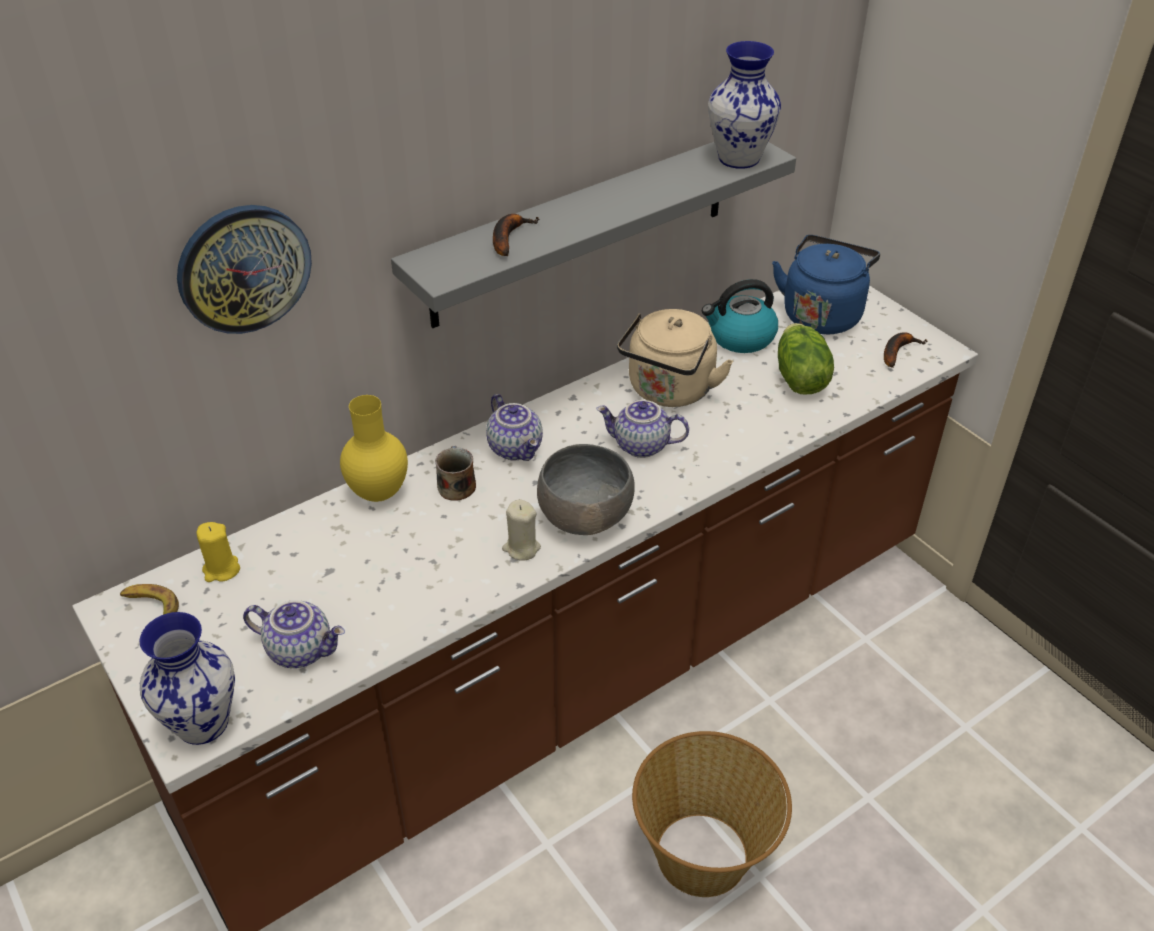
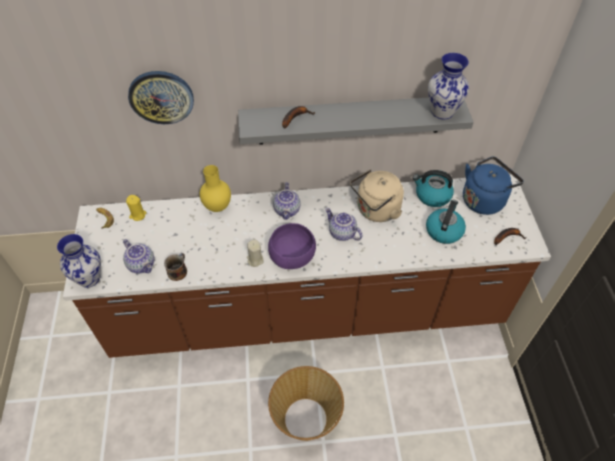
camera: 30 degrees right, 10 degrees up
(456, 485) = (250, 217): mug -> mug (178, 271)
(584, 516) = (292, 257): grey bowl -> purple bowl
(799, 378) = (444, 230): lettuce -> kettle

